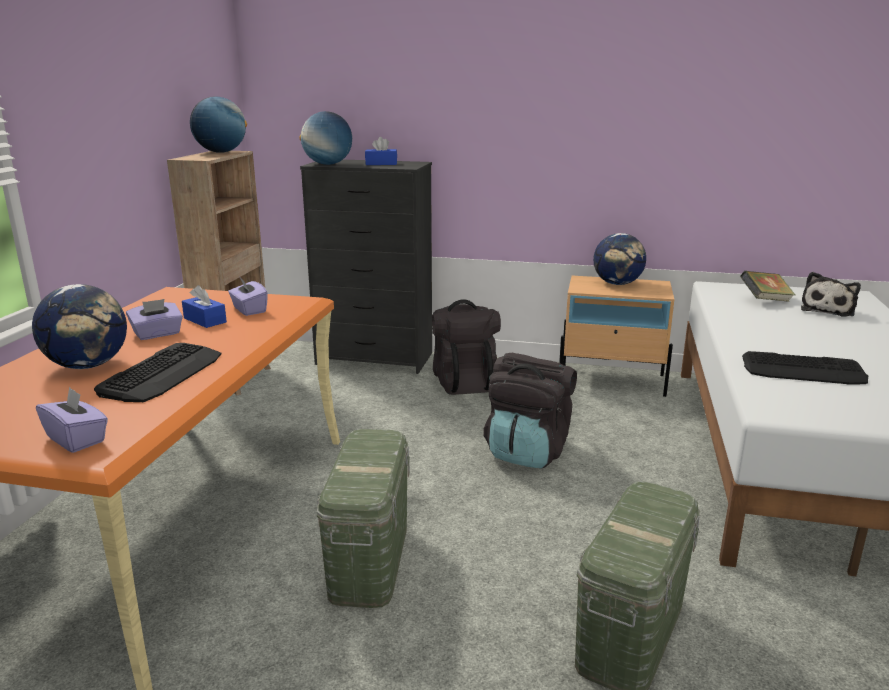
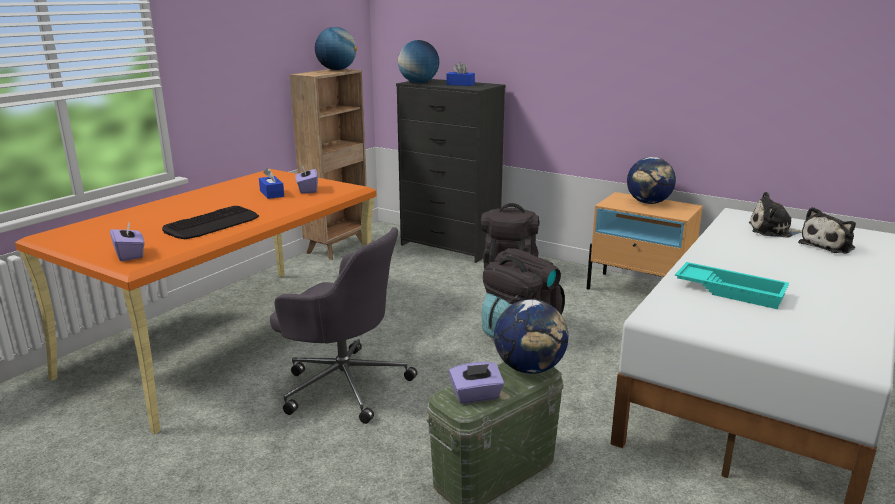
camera: 20 degrees right, 0 degrees up
(88, 365) = (175, 214): globe -> globe (529, 368)
(157, 334) = (233, 199): purple tissue box -> purple tissue box (476, 396)
(370, 560) = (343, 384): green storage box -> grey office chair
(765, 300) = (773, 231): book -> plush toy
(803, 370) = (730, 290): keyboard -> turquoise tray

